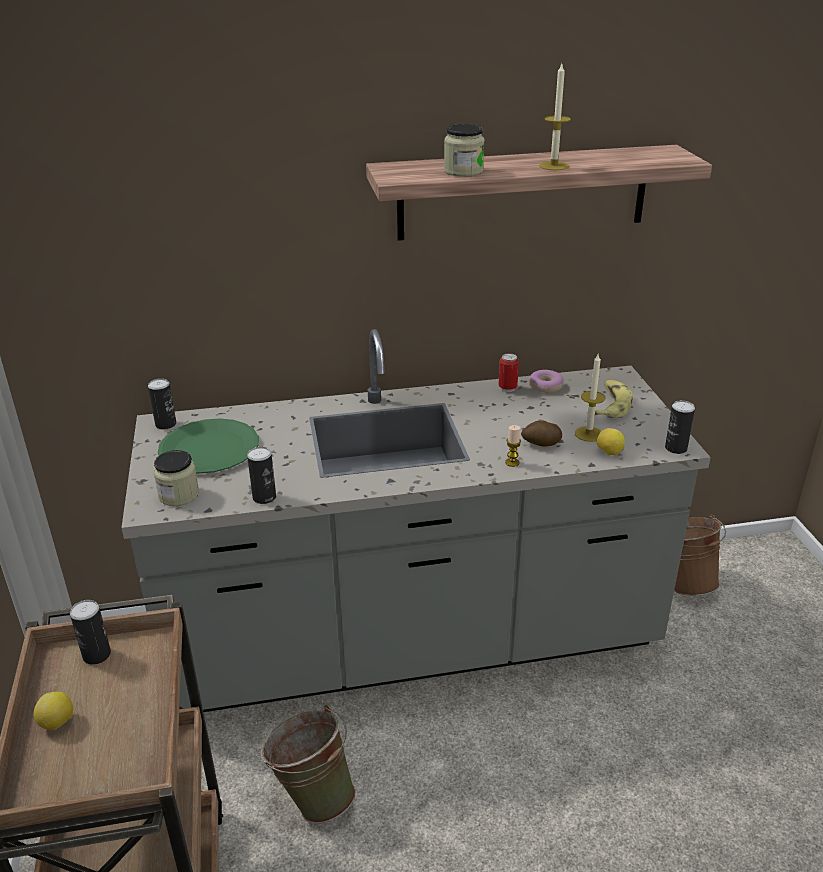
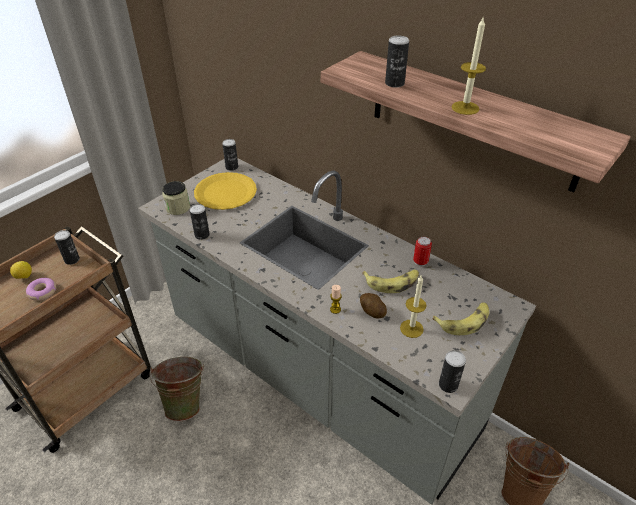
camera: 50 degrees right, 10 degrees up
(209, 448) = (225, 192): green plate -> yellow plate
(463, 171) = (394, 83): jar -> can
(515, 415) = (392, 282): none -> banana
(545, 386) = (446, 277): donut -> donut (42, 292)
(608, 452) = (399, 350): lemon -> none

